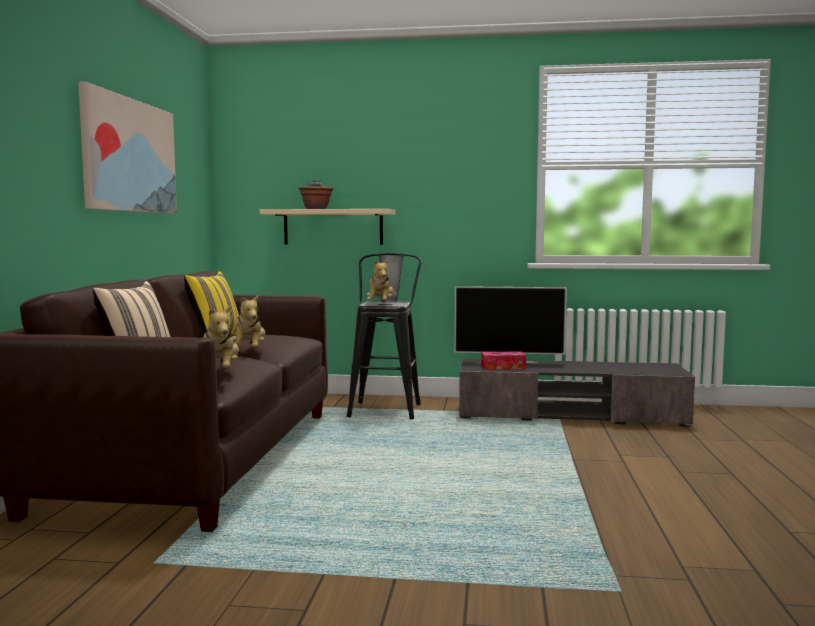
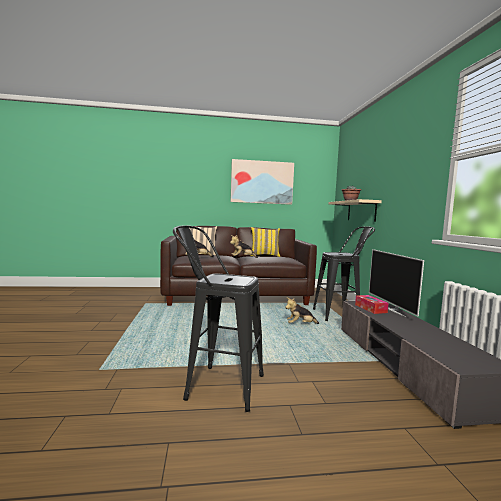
camera: 75 degrees right, 0 degrees up
(381, 305) = (334, 253): plush toy -> plush toy (300, 325)
(647, 501) = (217, 385): none -> black stool

